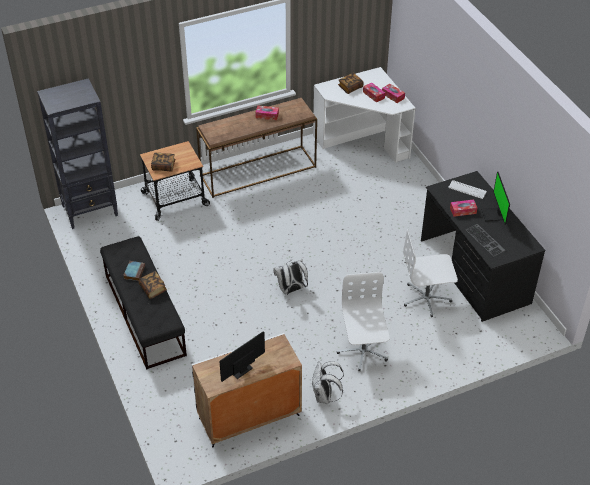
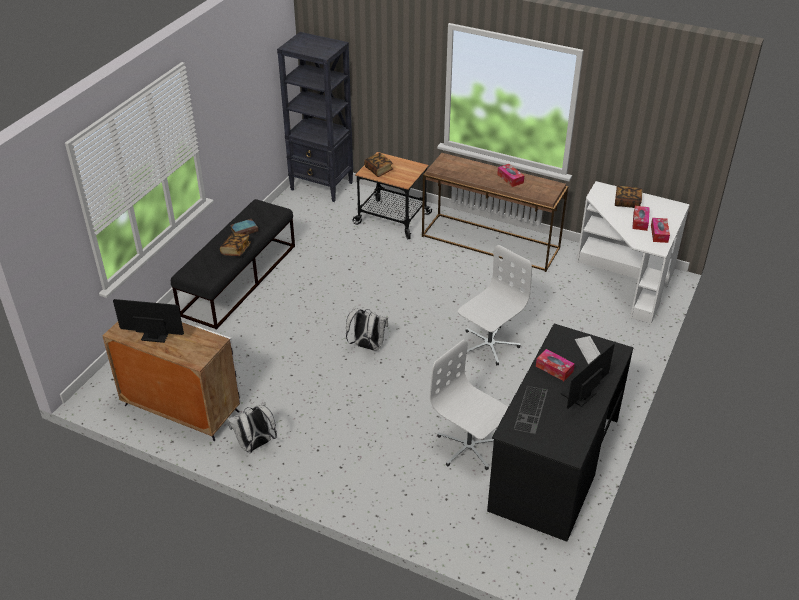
camera: 50 degrees right, 5 degrees down
(362, 351) = (342, 439): white office chair -> white office chair (488, 345)

